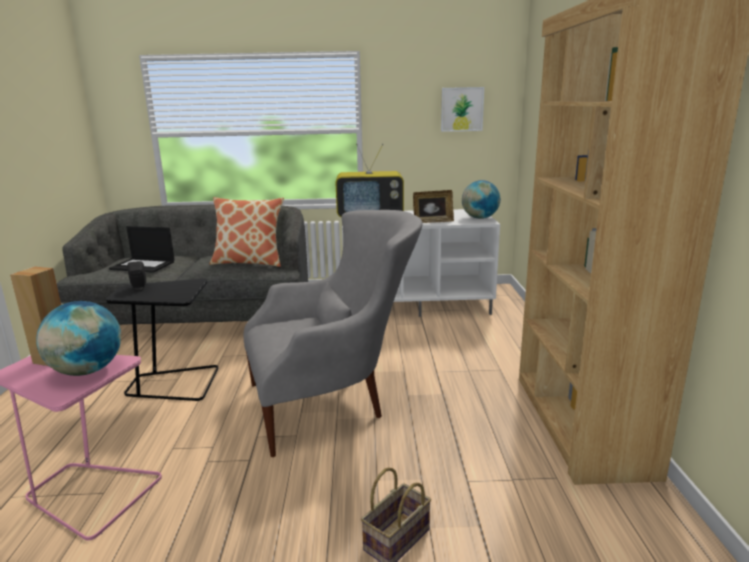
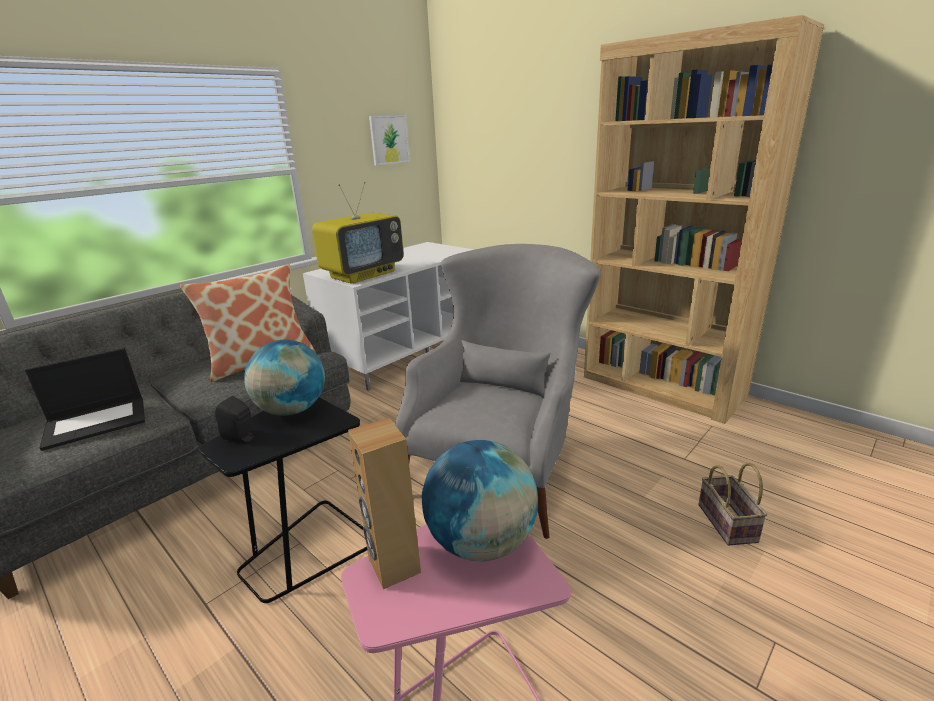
camera: 45 degrees left, 5 degrees up
(433, 221) = (422, 261): picture frame -> none
(480, 218) = (451, 249): globe -> globe (292, 410)

